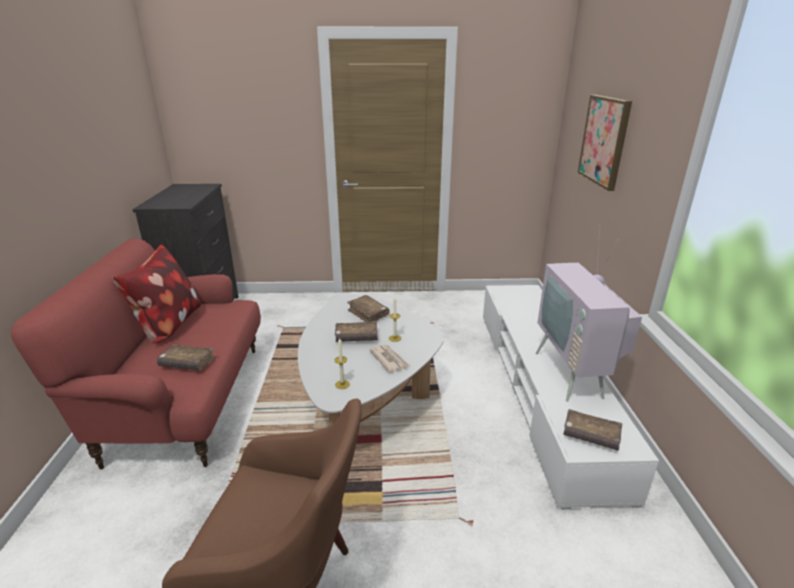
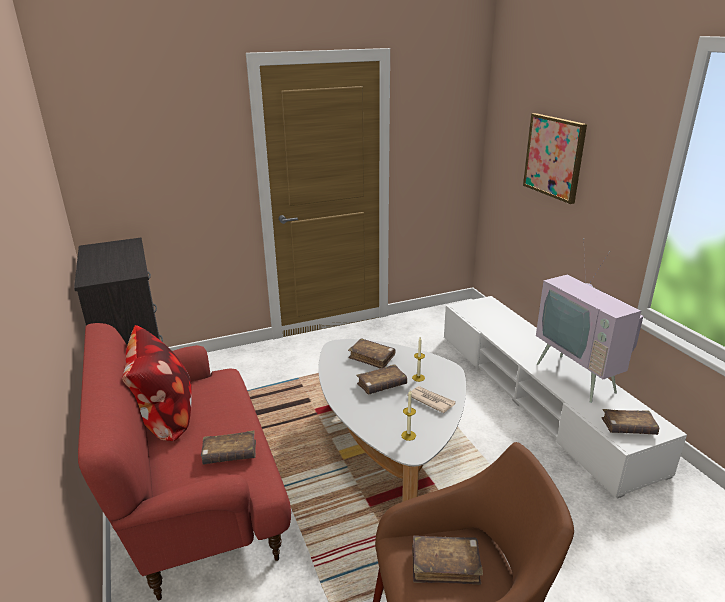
camera: 20 degrees left, 0 degrees up
(267, 506) = (445, 565): none -> brown book

